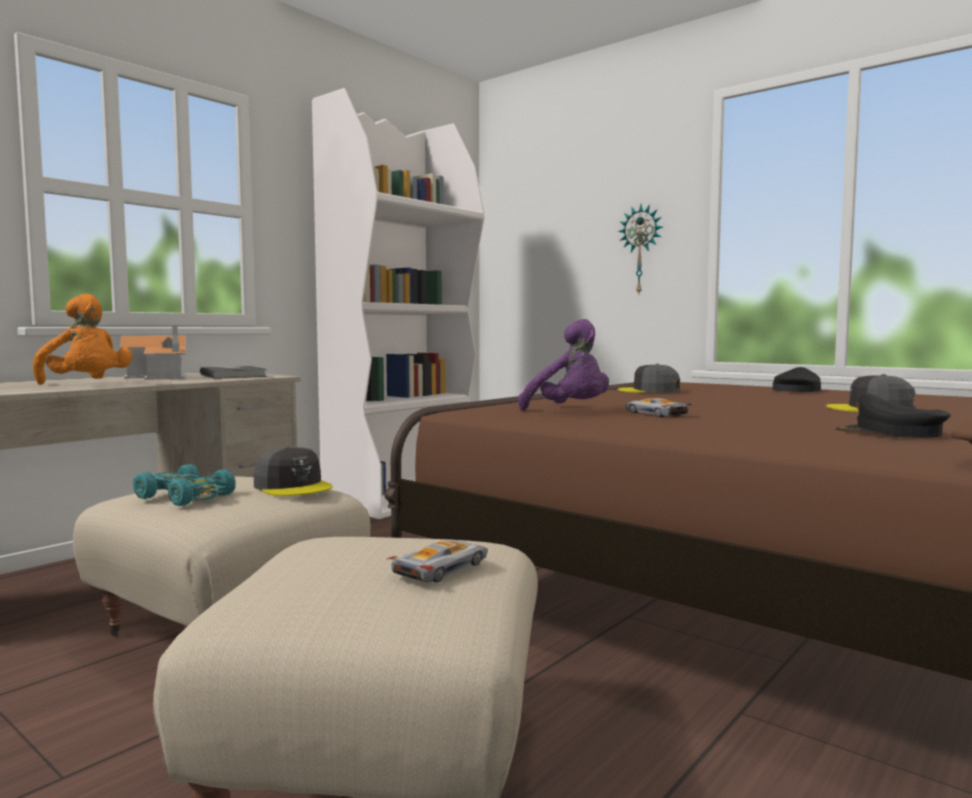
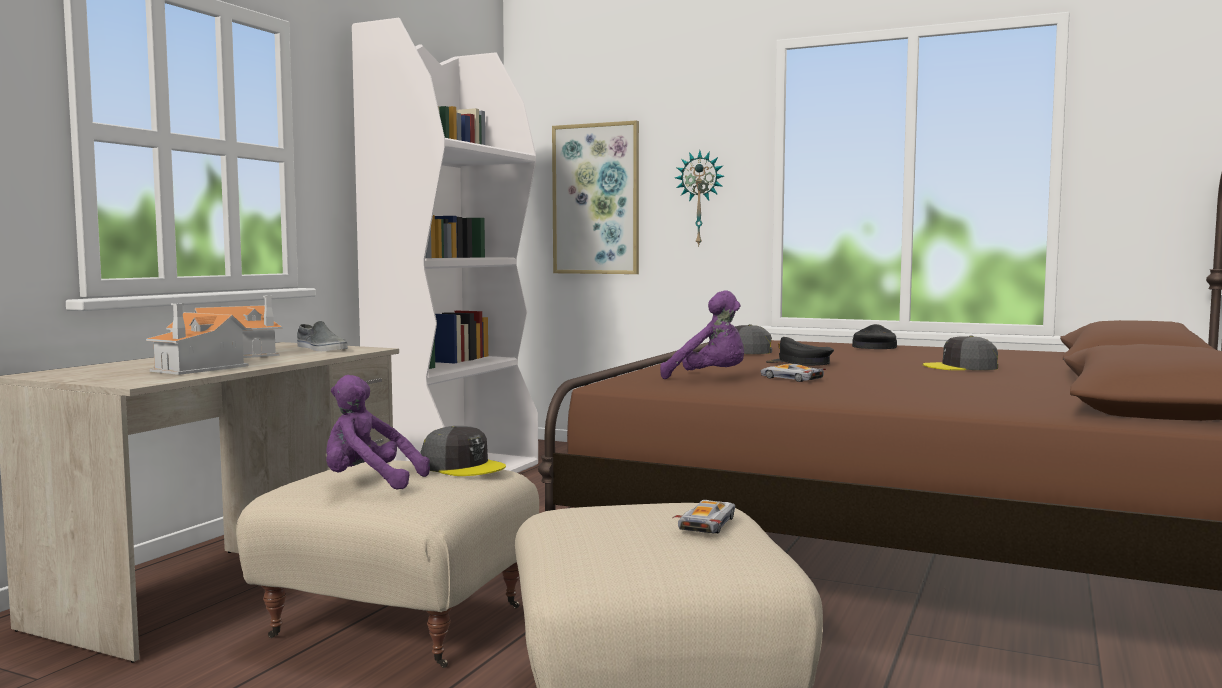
camera: 15 degrees left, 0 degrees up
(86, 385) = (199, 368): orange plush toy -> toy house
(187, 497) = (368, 483): turquoise toy car -> purple plush toy
(234, 375) = (321, 349): grey book -> grey shoe
(551, 255) = (596, 199): none -> picture
(889, 433) = (1001, 390): black cap -> black cap (799, 363)

